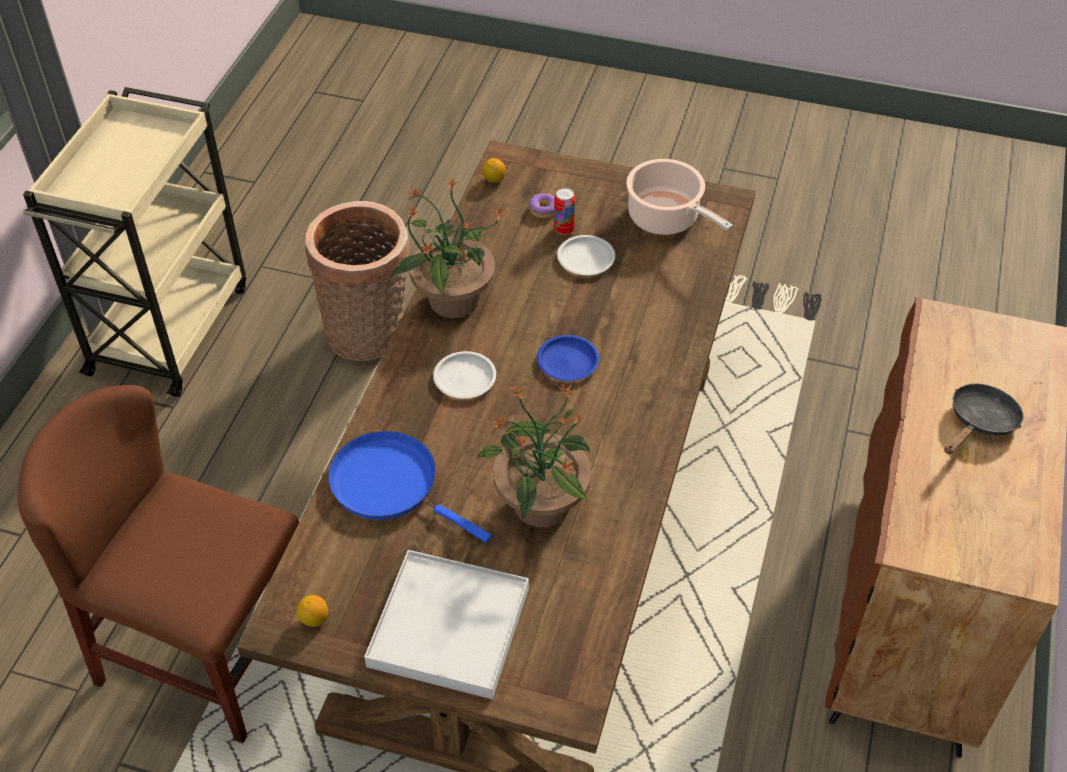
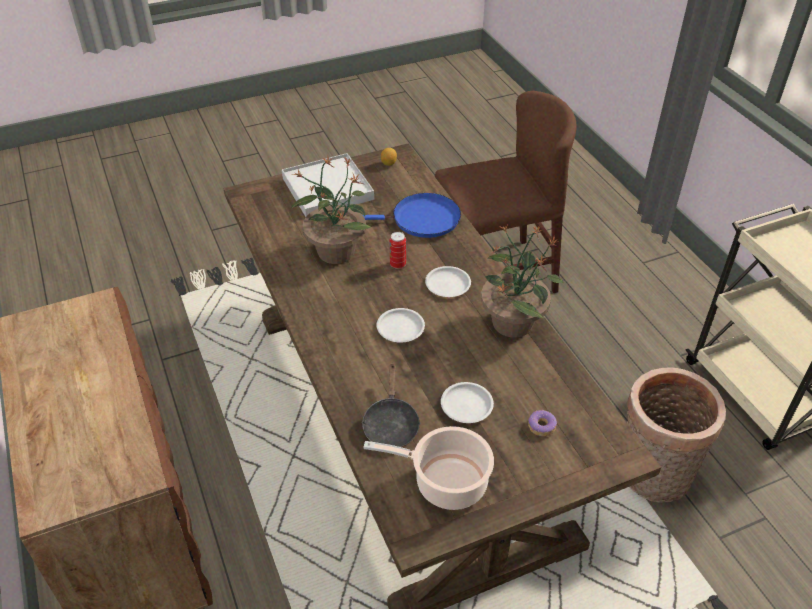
camera: 140 degrees right, 5 degrees down
(494, 179) = (607, 429): lemon -> none
(564, 229) = (508, 419): can -> can (398, 264)
(568, 362) = (400, 328): blue plate -> white plate
(979, 422) = (78, 403): black frying pan -> black frying pan (391, 424)

